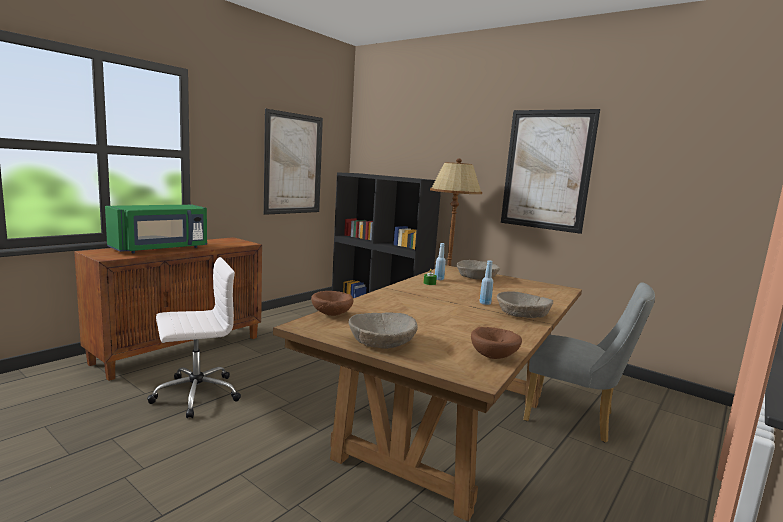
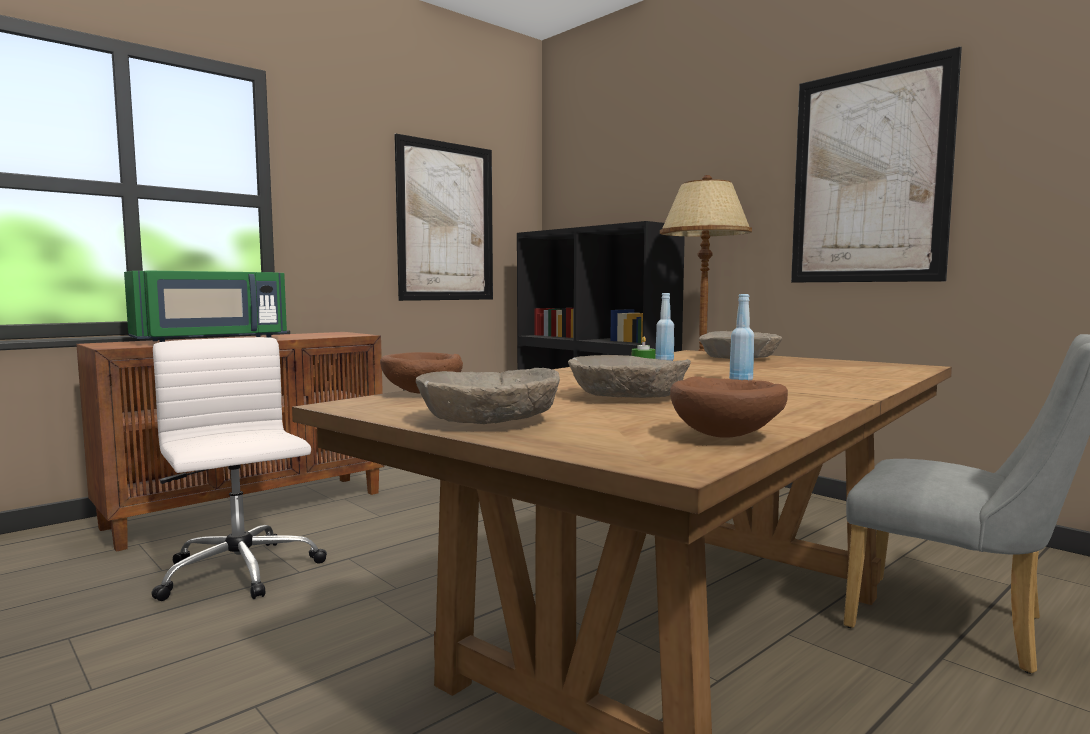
camera: 10 degrees right, 5 degrees down
(195, 394) = (240, 573): white office chair -> white office chair turned 105 degrees counterclockwise
(522, 314) = (815, 391): beige bowl -> beige bowl (628, 396)

